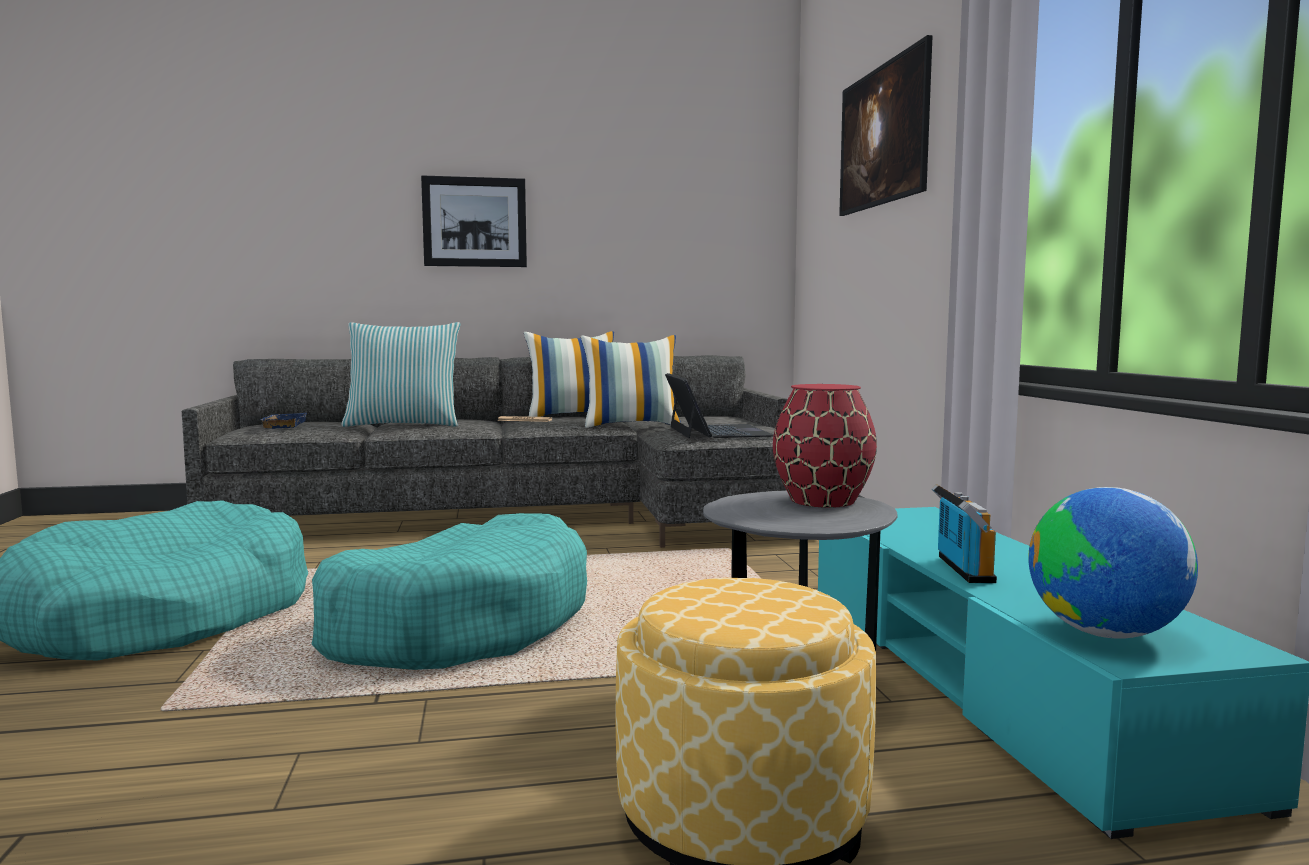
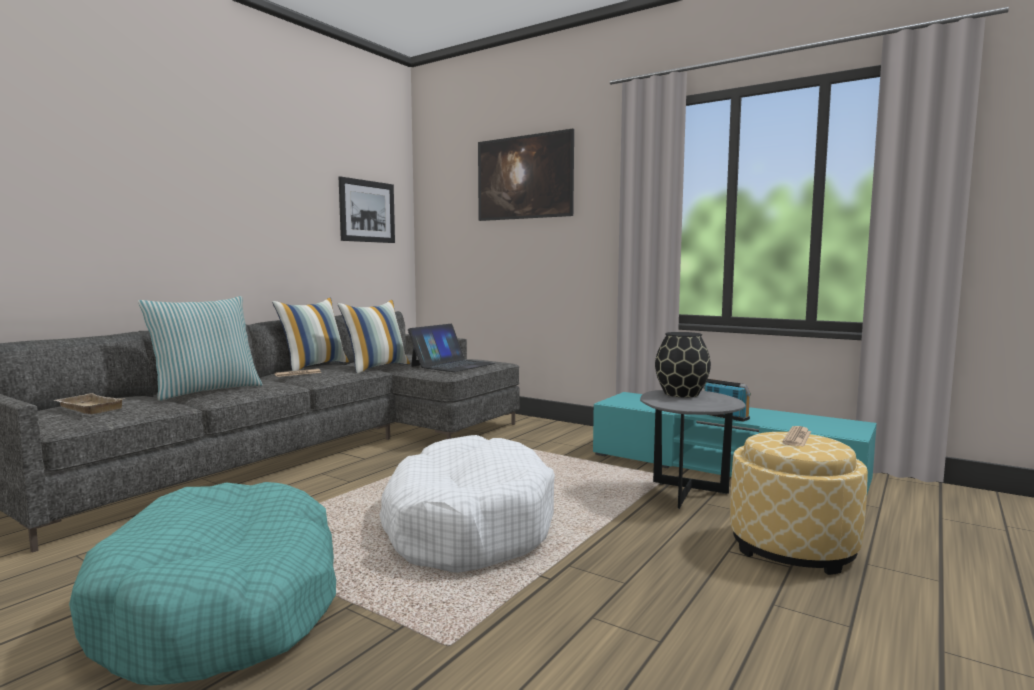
camera: 45 degrees left, 0 degrees up
(282, 425) = (87, 408): blue tray -> beige tray
(459, 624) = (467, 525): turquoise dog bed -> white dog bed
(474, 222) = (206, 205): picture -> picture (367, 211)
(717, 431) = (452, 365): laptop -> laptop turned 90 degrees clockwise
(768, 596) = (797, 437): none -> newspaper
(821, 501) = (681, 394): red vase -> black vase
(1105, 633) = (825, 428): globe -> none

